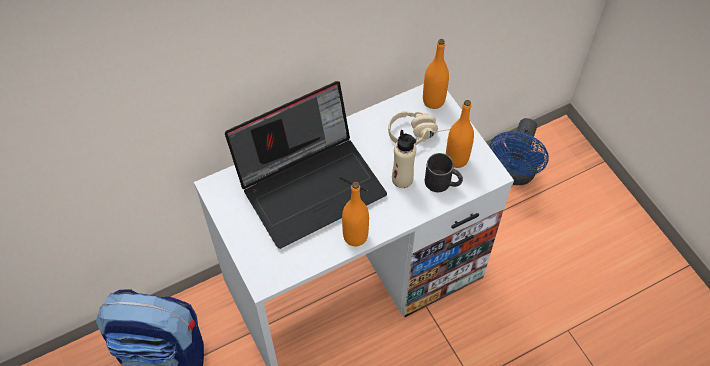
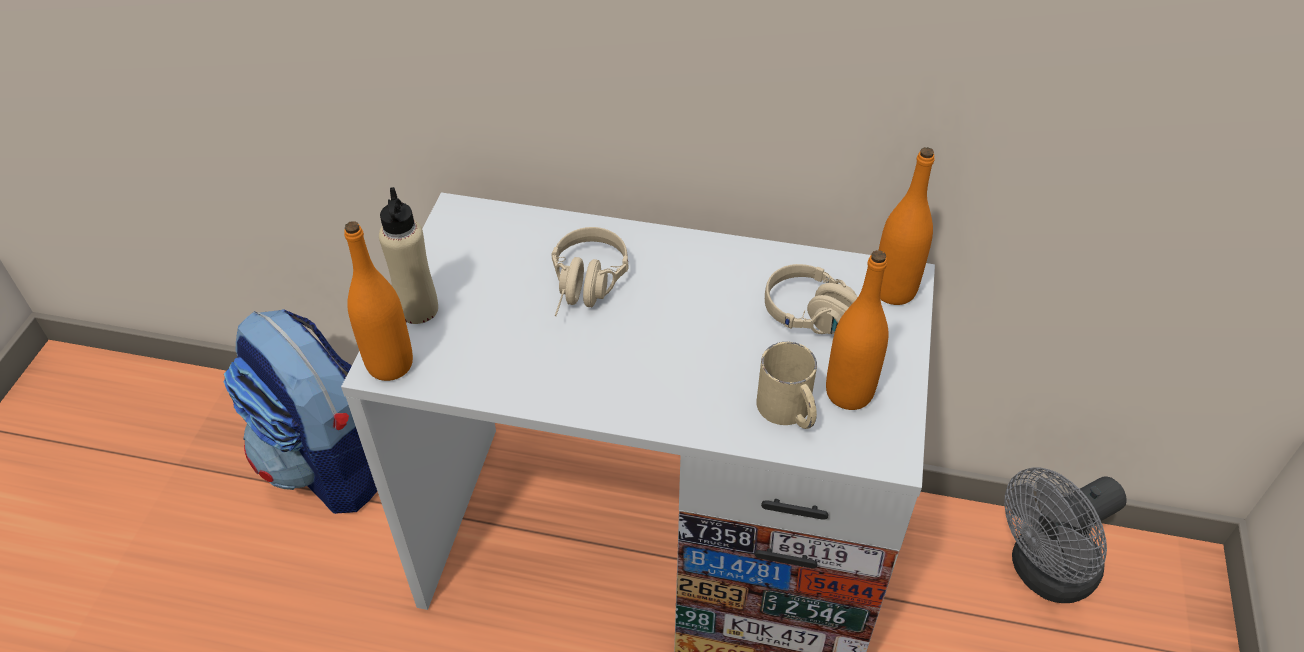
camera: 40 degrees right, 10 degrees down
(311, 184) = (586, 288): laptop -> beige headphones
(355, 236) = (572, 396): orange bottle -> orange bottle (390, 364)
(402, 179) = (728, 365): beige bottle -> beige bottle (418, 309)
(443, 183) = (789, 412): black mug -> beige mug
(513, 174) = (1043, 573): blue fan -> grey fan

